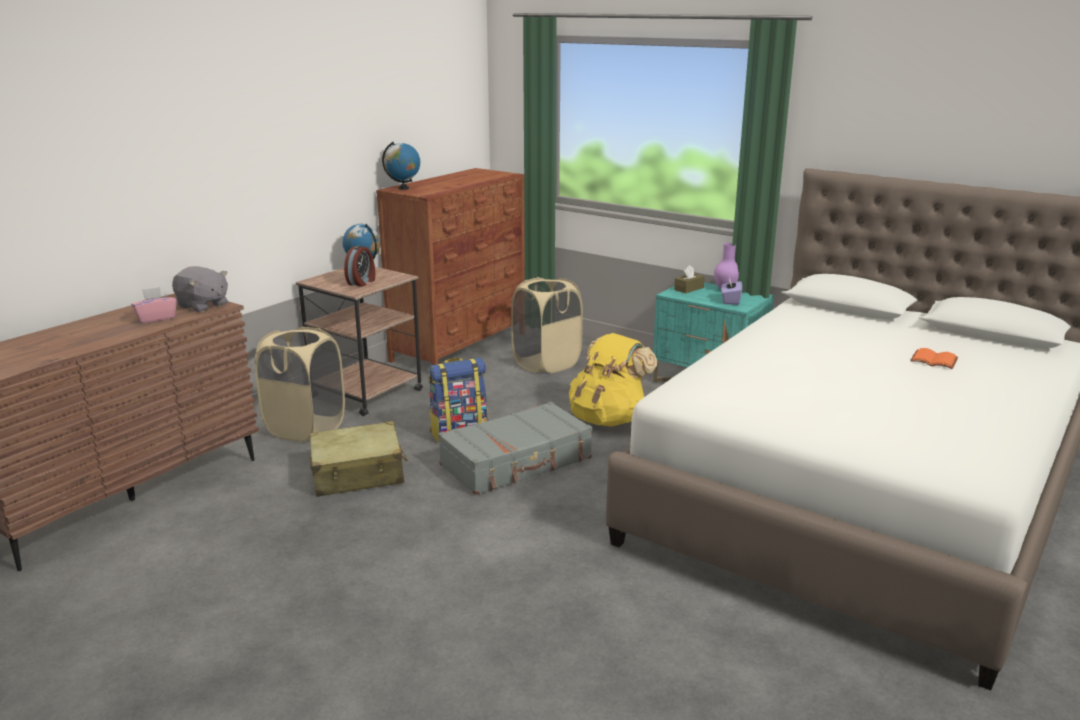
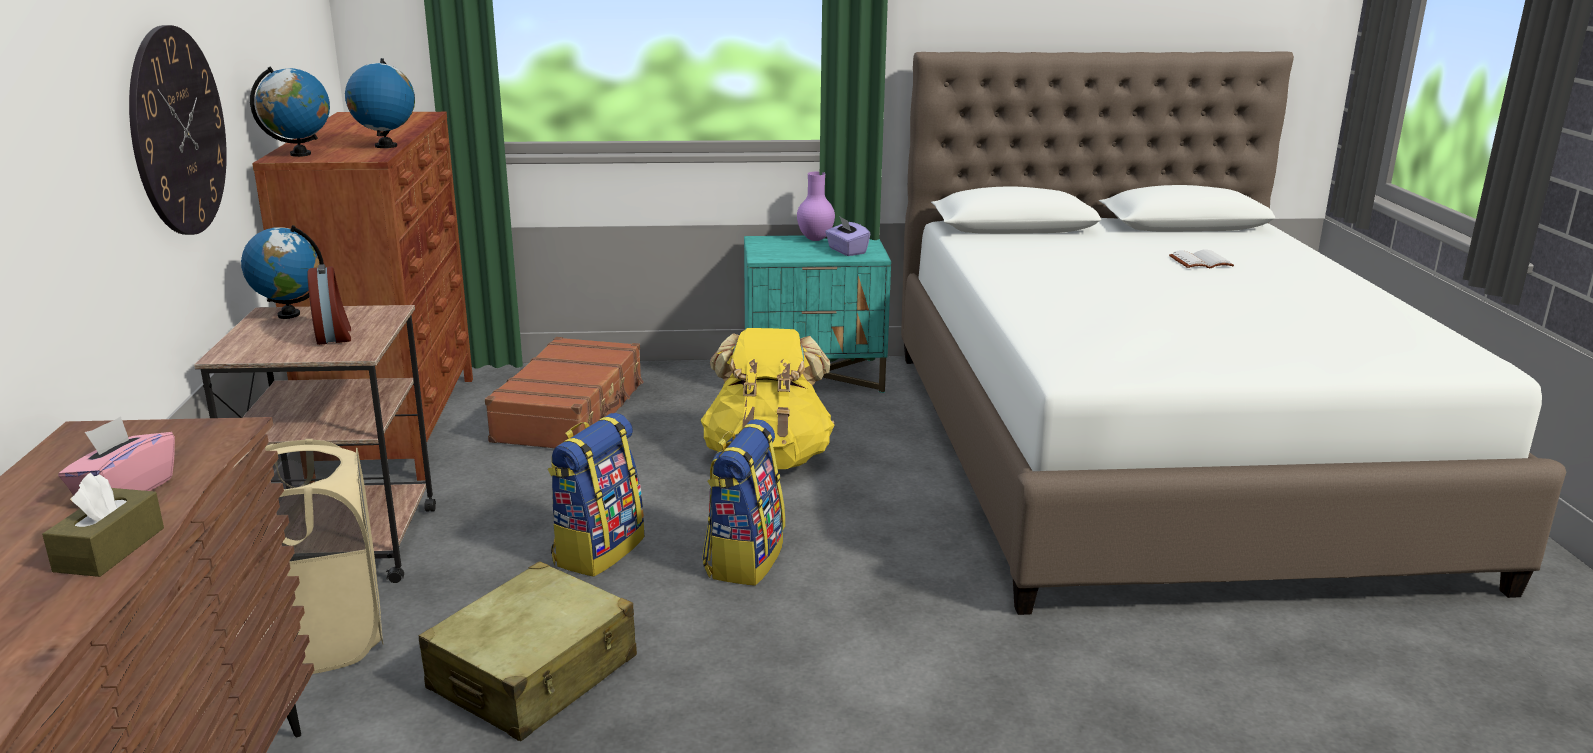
camera: 40 degrees left, 0 degrees up
(203, 306) = (183, 440): grey plush toy -> none
(314, 170) = (178, 131): none -> wall clock
(446, 189) = (385, 146): none -> globe
(517, 462) = (744, 559): grey suitcase -> backpack
(546, 363) = (571, 412): beige laundry basket -> brown suitcase
(689, 289) = (772, 247): brown tissue box -> brown tissue box (110, 549)
(935, 360) = (1200, 262): orange book -> white book

